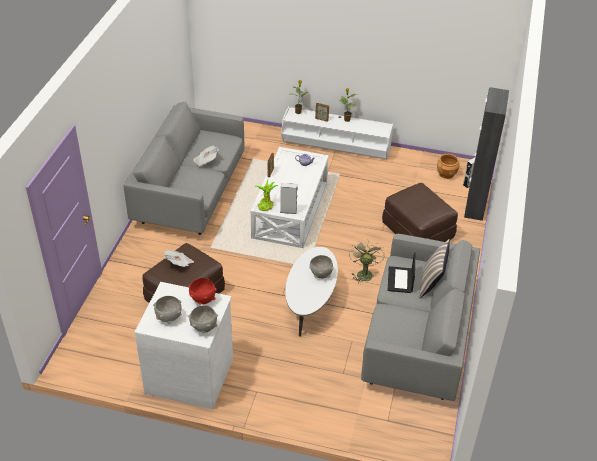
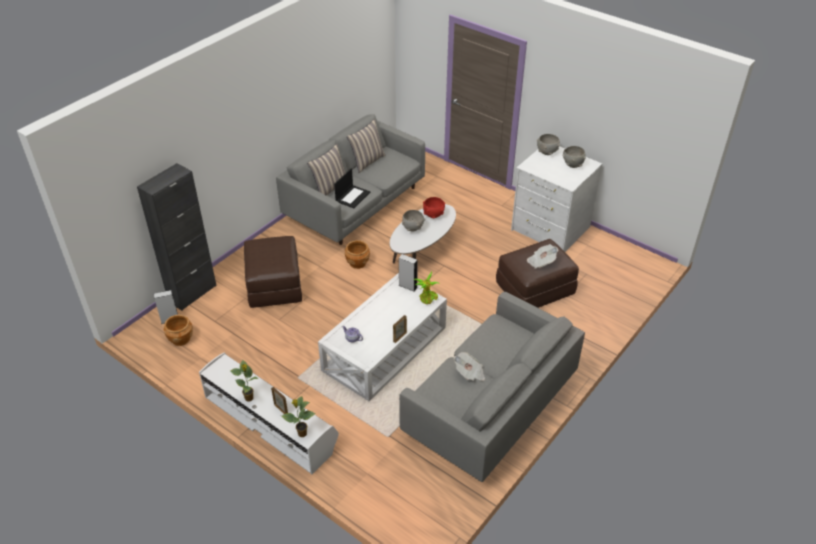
camera: 155 degrees left, 0 degrees up
(203, 299) = (540, 170): red bowl -> red bowl (433, 215)
(364, 273) = (358, 263): green fan -> brown planter
(422, 331) = (367, 161): none -> pillow

